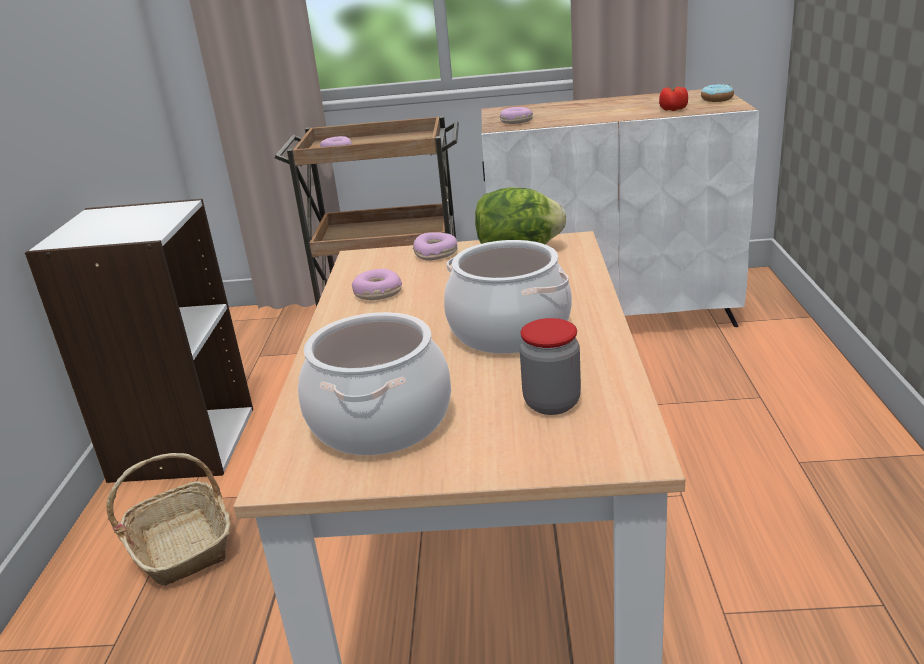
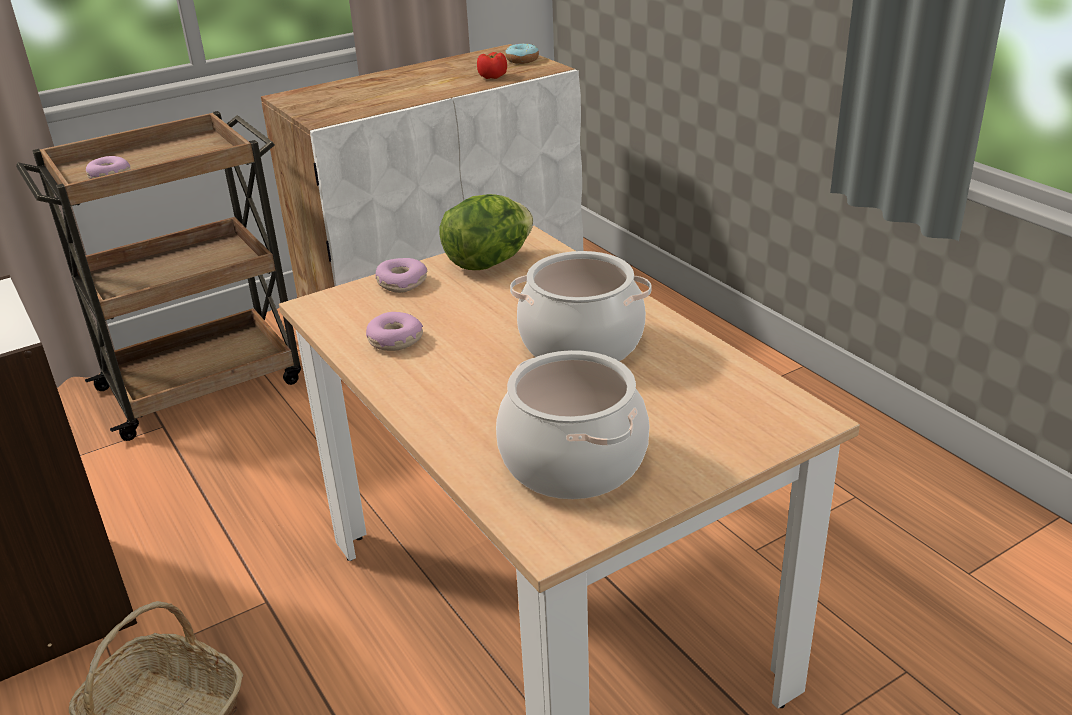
camera: 35 degrees left, 5 degrees up
(516, 121) = (332, 110): donut -> none
(552, 403) = (699, 398): jar -> none

